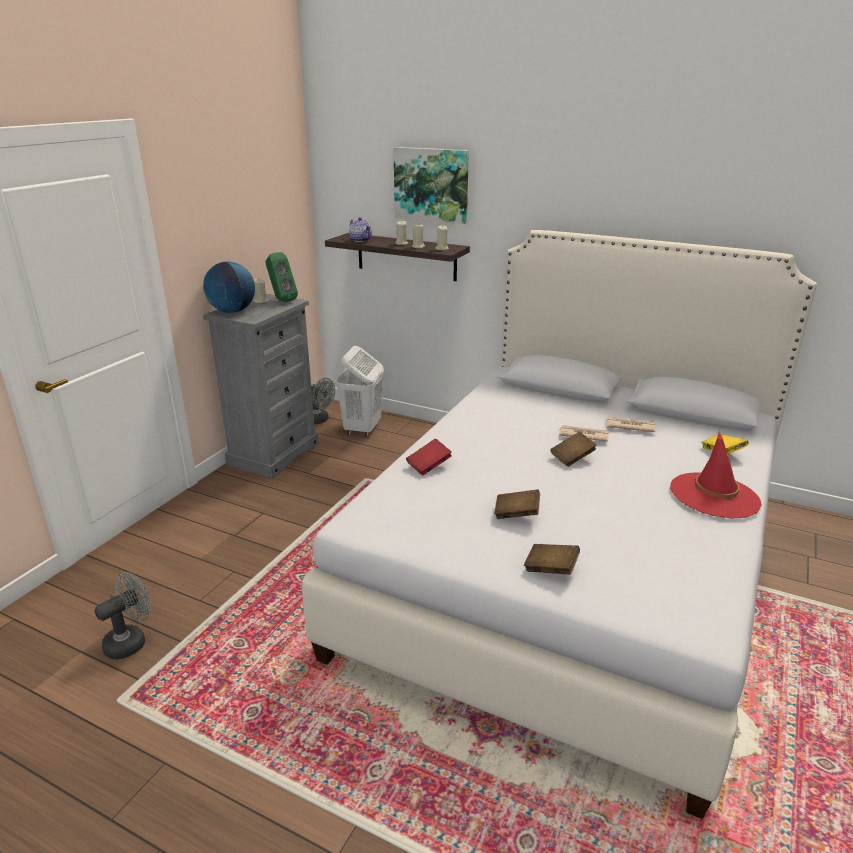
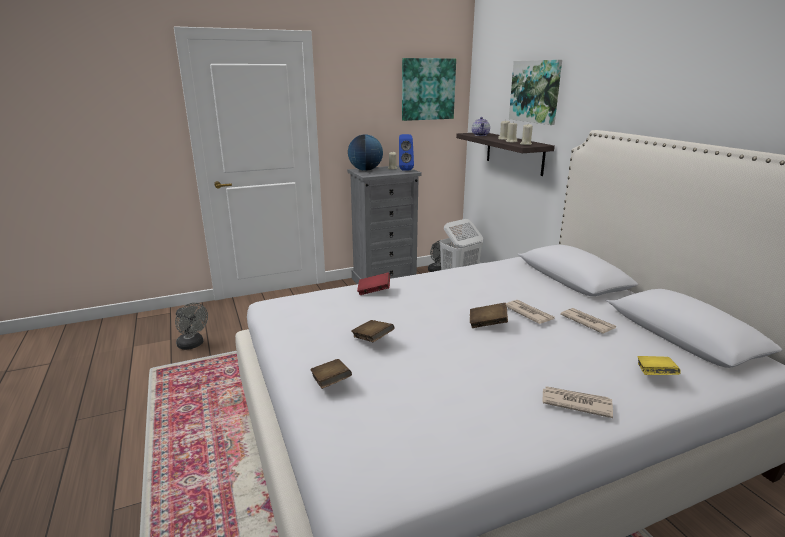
camera: 40 degrees right, 5 degrees down
(131, 641) = (193, 345): grey fan -> grey fan turned 45 degrees clockwise
(271, 185) = (427, 89): none -> picture
(281, 300) = (405, 170): green speaker -> blue speaker
(714, 495) = (575, 403): red hat -> newspaper

